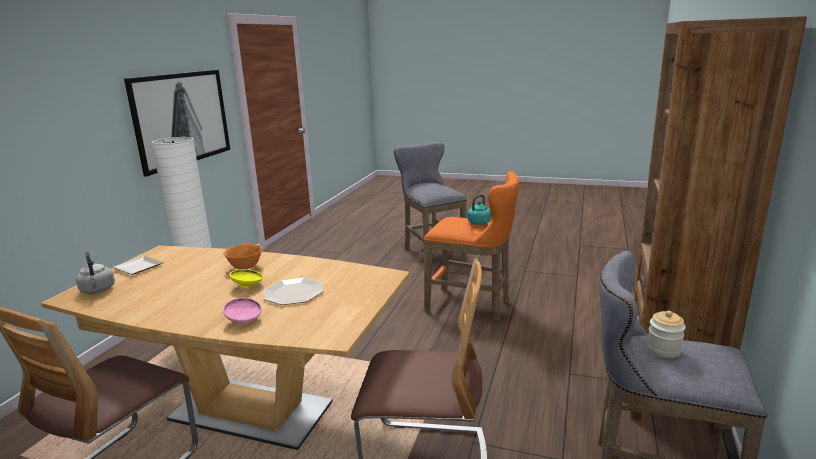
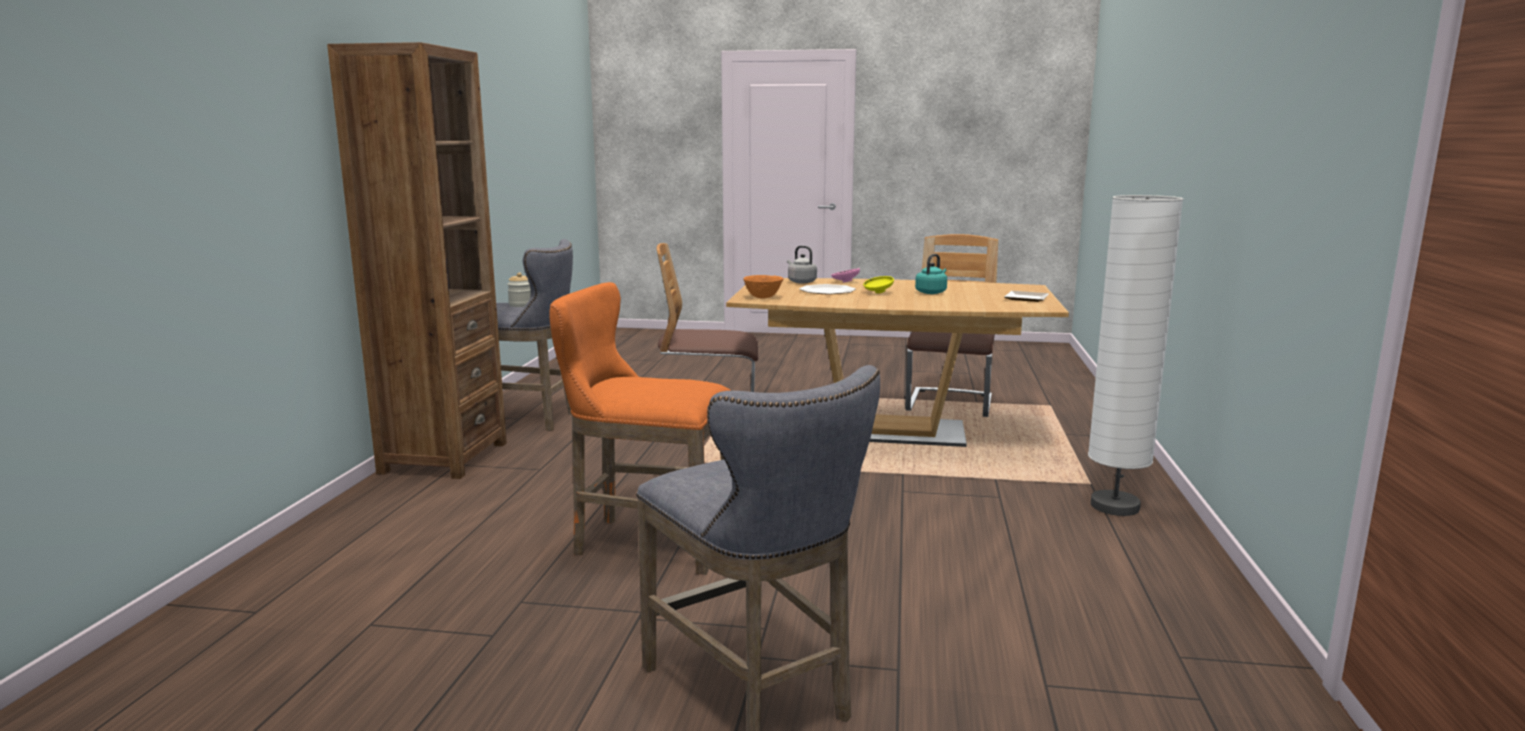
camera: 170 degrees right, 5 degrees down
(98, 290) = (1015, 289): grey kettle -> grey kettle (801, 282)
(182, 118) = (1289, 188): picture -> none
(245, 267) = (907, 300): orange bowl -> orange bowl (763, 297)
(478, 223) = (632, 381): turquoise kettle -> turquoise kettle (931, 292)

